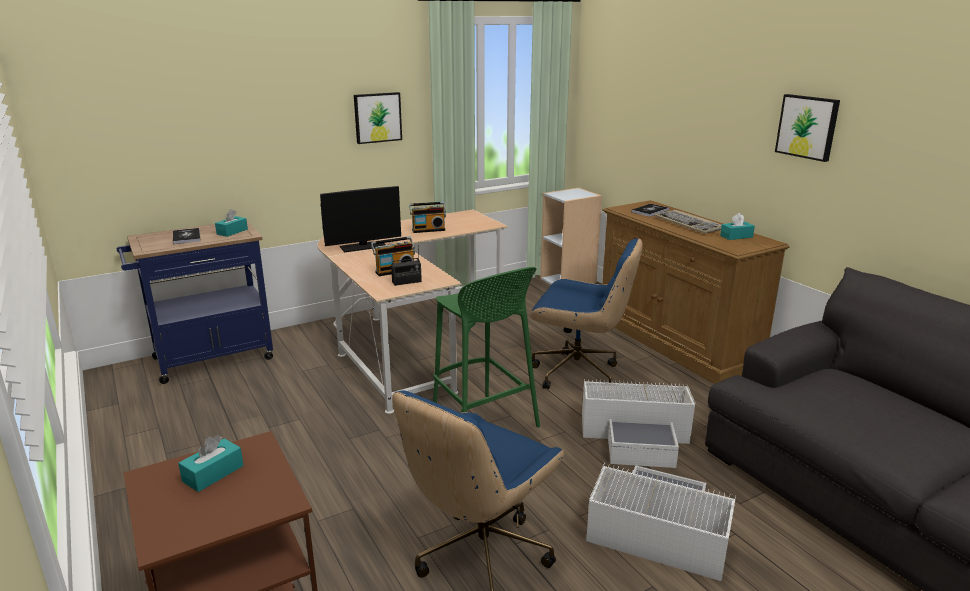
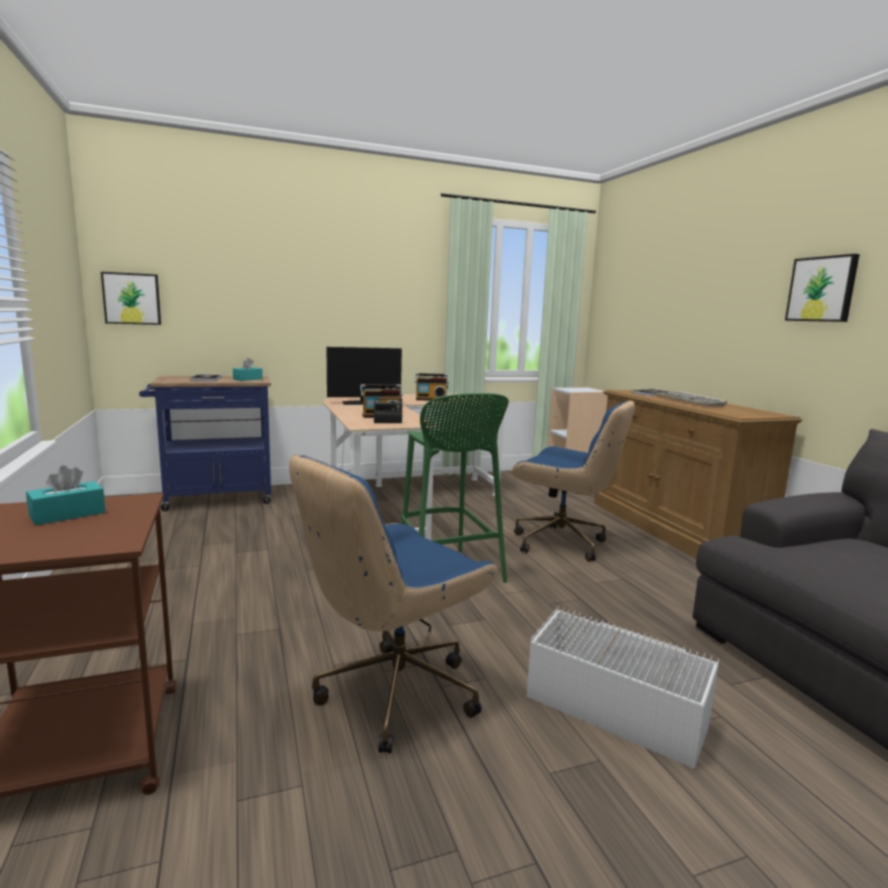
camera: 10 degrees right, 10 degrees down
(377, 117) = (397, 299): picture -> picture (132, 298)
(637, 436) = (614, 603): white storage box -> none
(736, 236) = (741, 410): turquoise tissue box -> none

